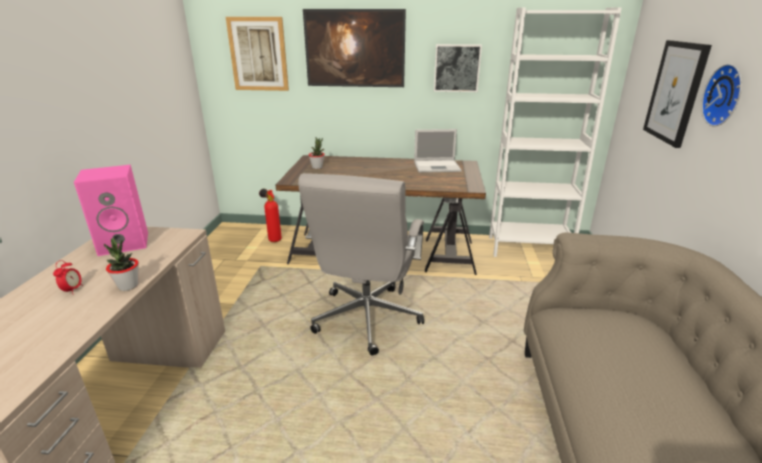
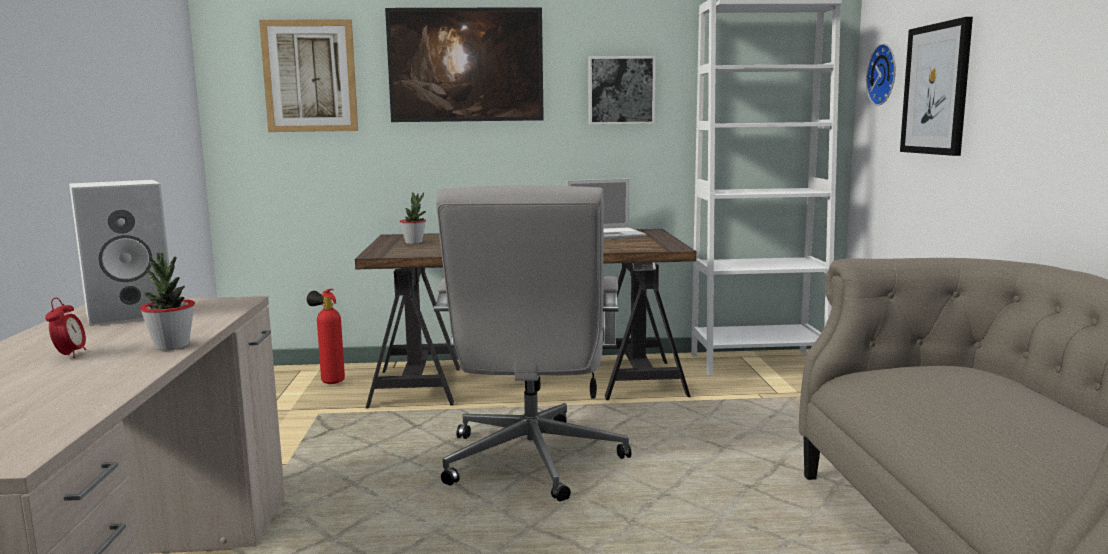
camera: 10 degrees left, 15 degrees down
(125, 243) = (132, 313): pink speaker -> white speaker
(726, 95) = (1007, 68): wall clock -> wall clock (885, 74)

